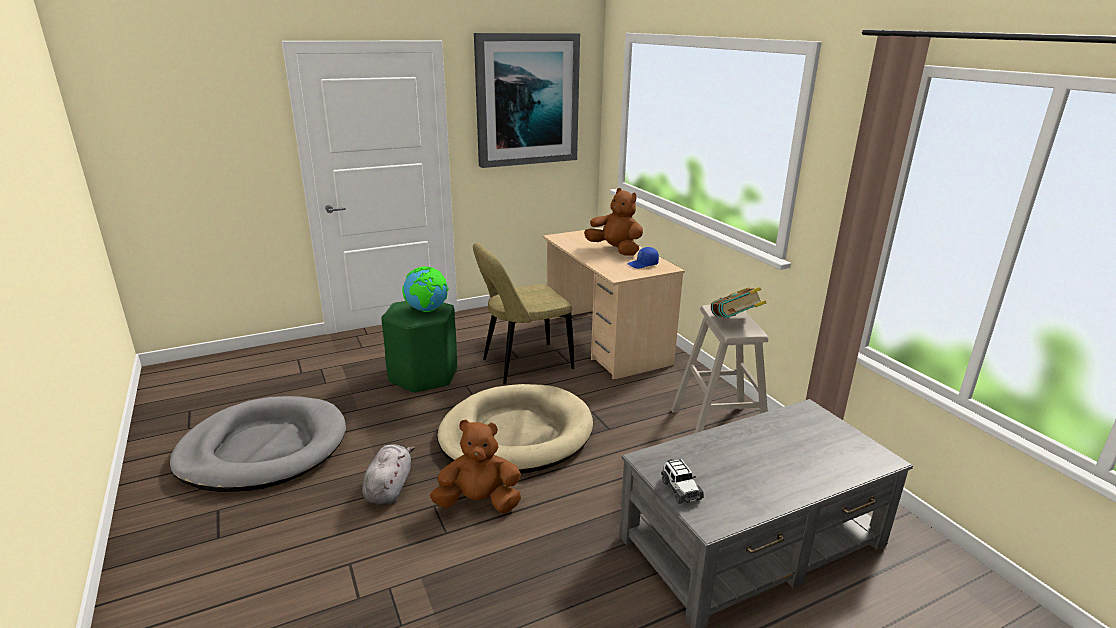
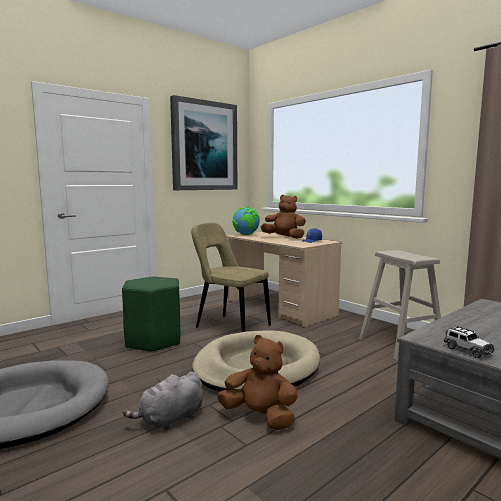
camera: 15 degrees left, 15 degrees down
(389, 488) = (170, 419): grey plush toy -> grey plush toy turned 120 degrees counterclockwise
(427, 310) = (159, 281): globe -> globe (246, 235)
(479, 502) = (260, 417): brown plush toy -> brown plush toy turned 45 degrees clockwise
(523, 365) = (230, 326): beige chair -> beige chair turned 75 degrees clockwise
(735, 322) = (409, 255): book -> none

